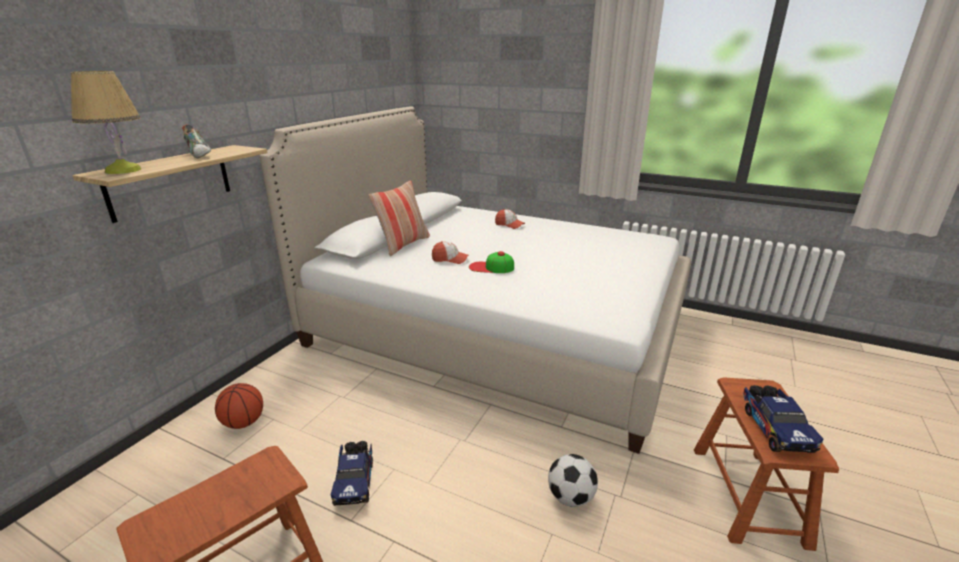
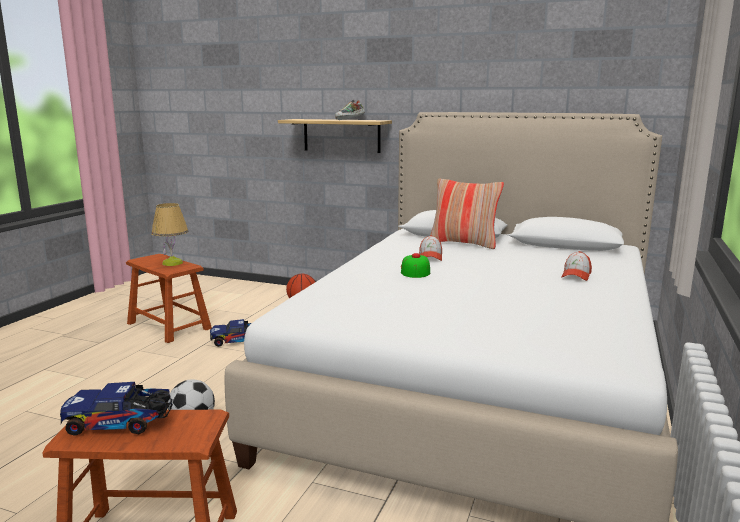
camera: 85 degrees right, 10 degrees down
(123, 170) = (303, 119): table lamp -> table lamp (172, 263)

